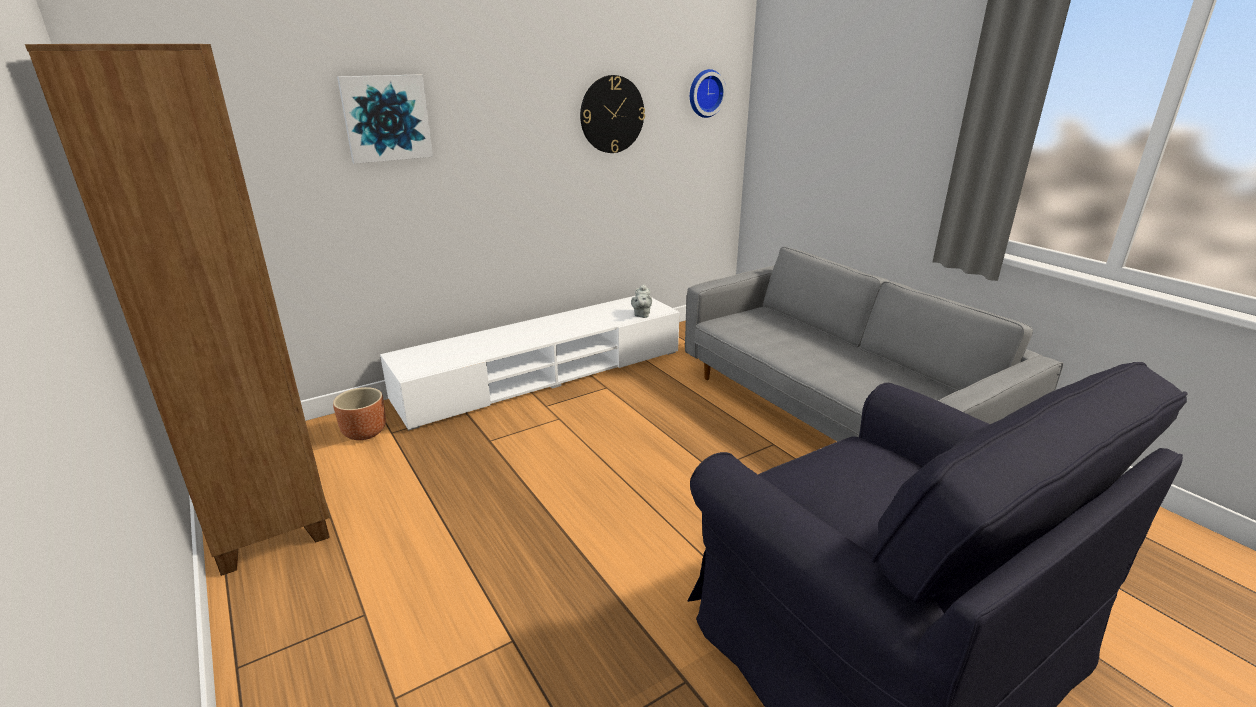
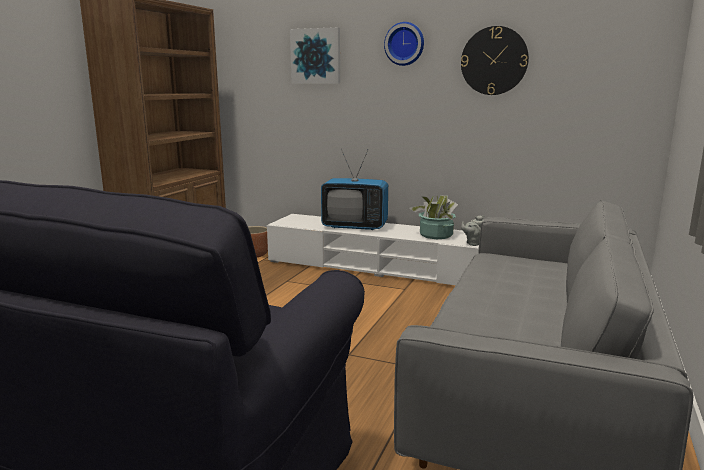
camera: 55 degrees right, 10 degrees down
(502, 340) = (355, 226): none -> television
(594, 319) = (436, 235): none -> potted plant
(705, 93) = (612, 43): wall clock -> wall clock (405, 44)

